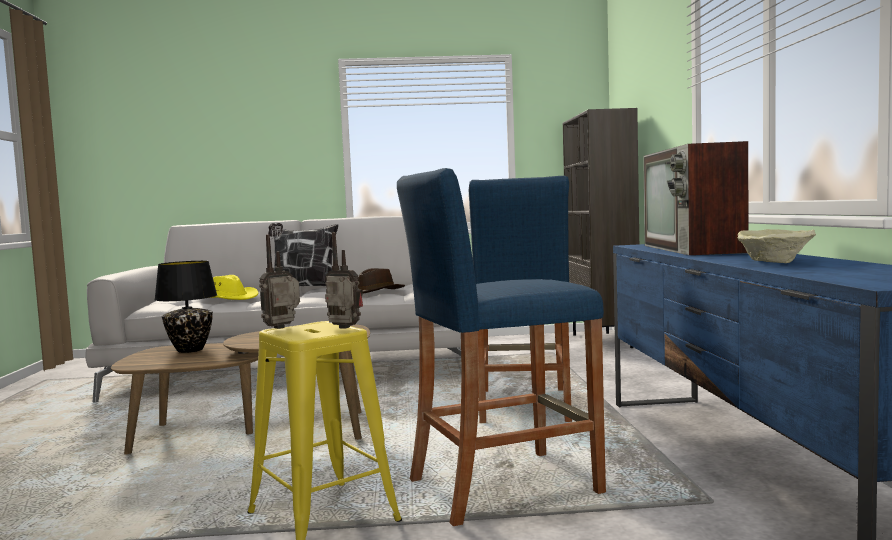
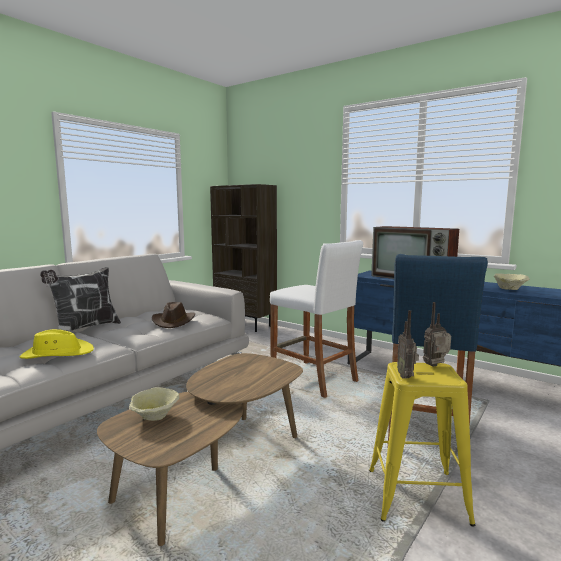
camera: 50 degrees left, 5 degrees up
(190, 350) = (155, 417): black table lamp -> beige bowl
(523, 405) = (313, 378): blue stool -> white stool

